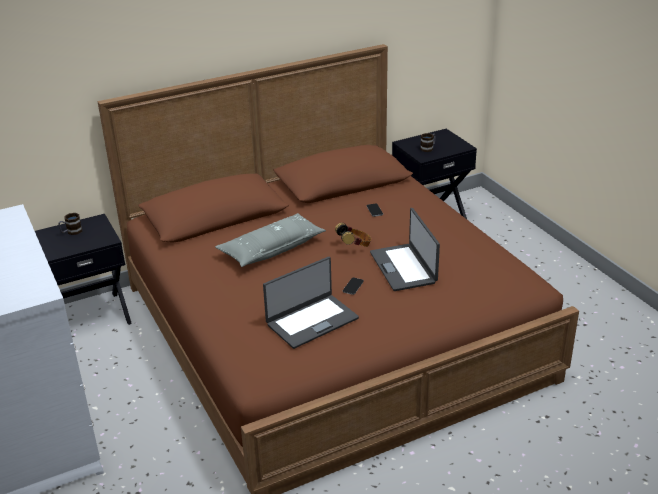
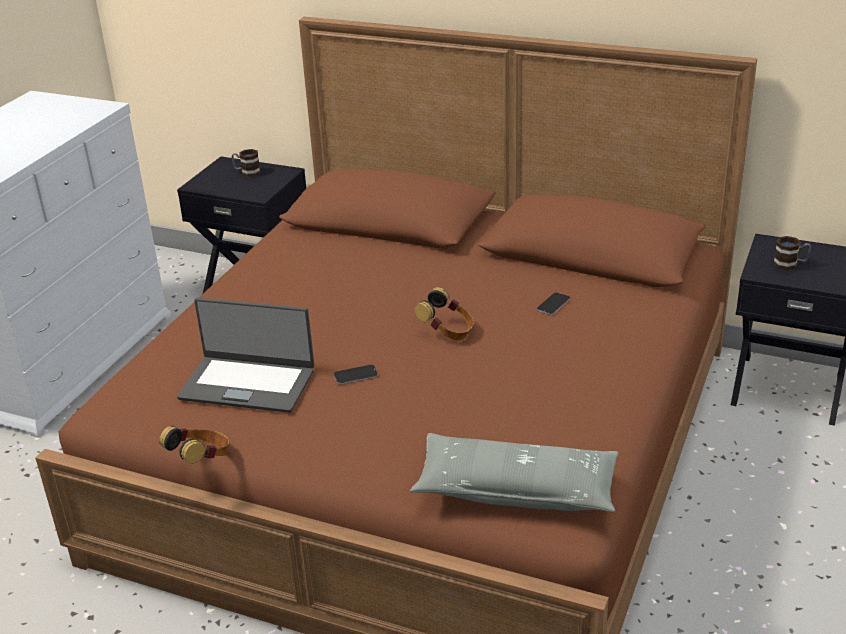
camera: 50 degrees right, 0 degrees up
(272, 249) = (363, 284): grey pillow -> grey pillow (516, 489)
(356, 364) = (201, 460): none -> headphones
(404, 267) = (449, 390): laptop -> none

